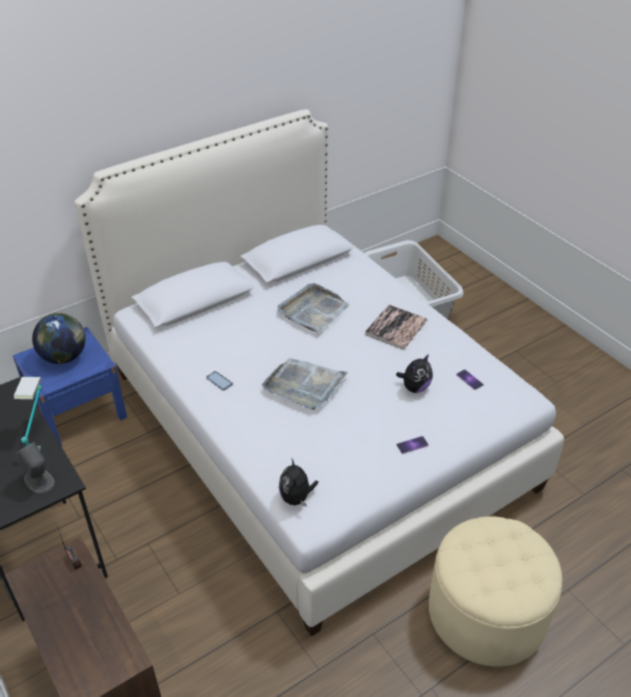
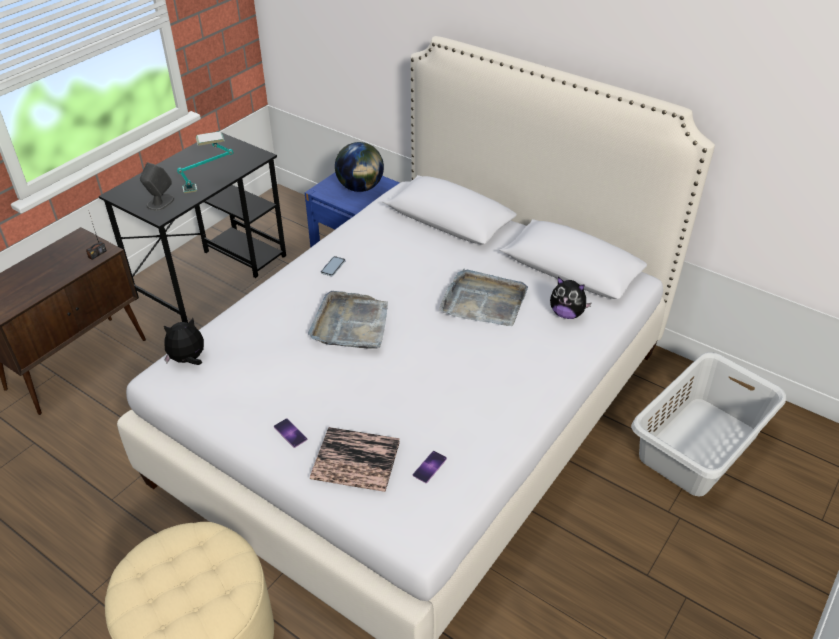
camera: 70 degrees right, 0 degrees up
(396, 328) = (493, 376): book -> book (355, 460)
(415, 387) = (390, 416): plush toy -> plush toy (566, 314)

